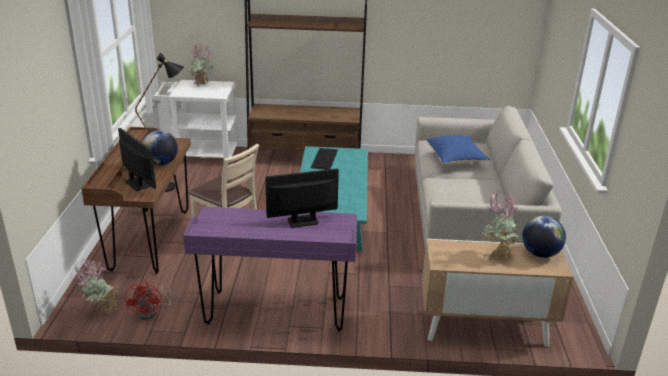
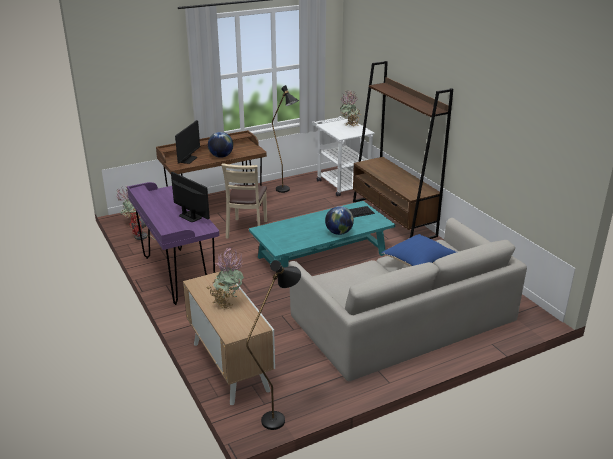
camera: 60 degrees right, 0 degrees up
(540, 254) = (248, 322): globe -> globe (339, 232)
(578, 323) = (279, 416): none -> black floor lamp

